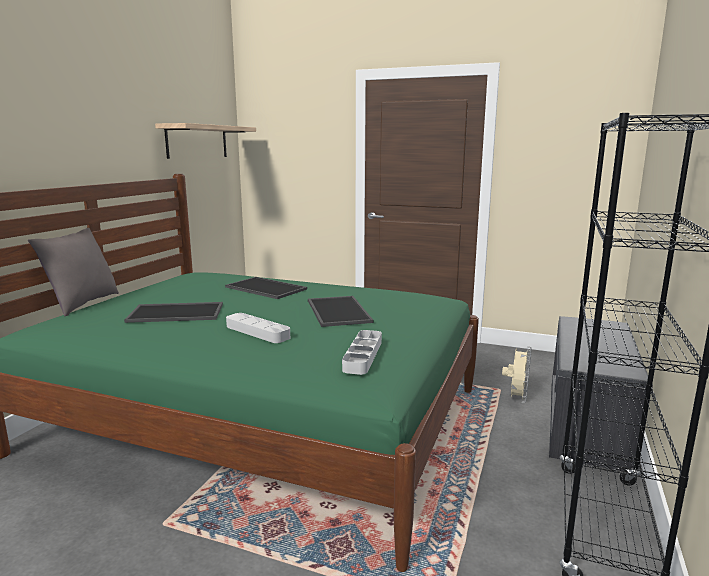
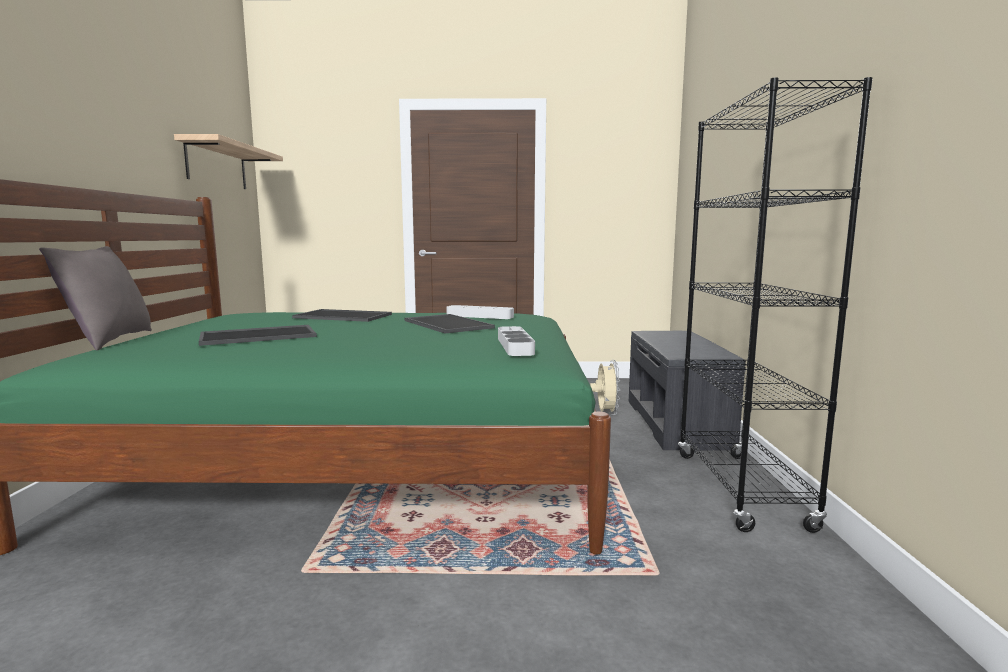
camera: 20 degrees left, 5 degrees down
(257, 332) = (379, 340): grey tray -> grey tray (479, 316)

